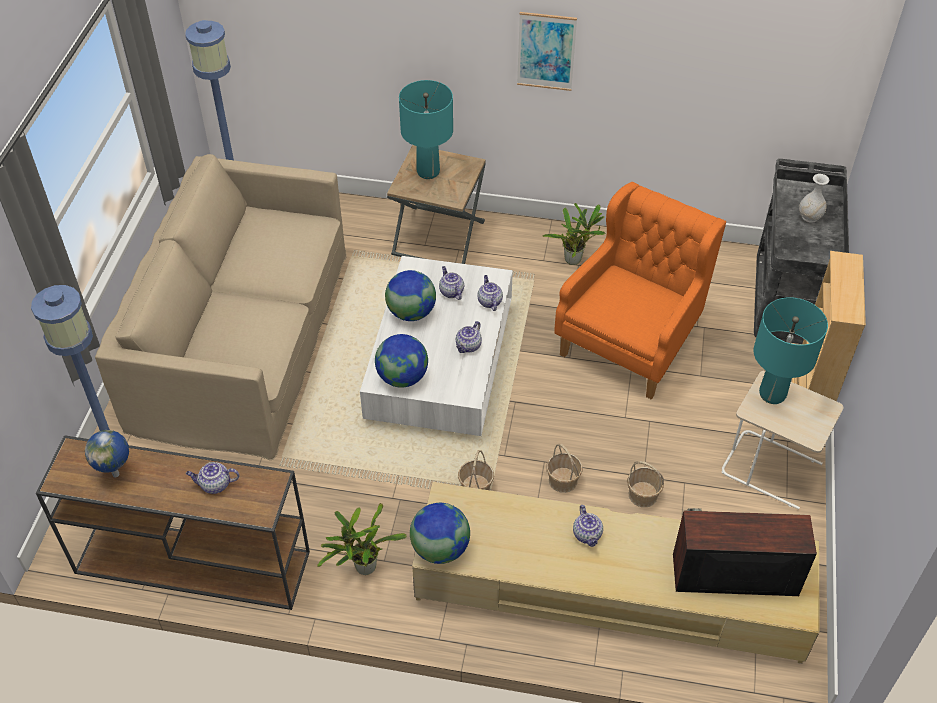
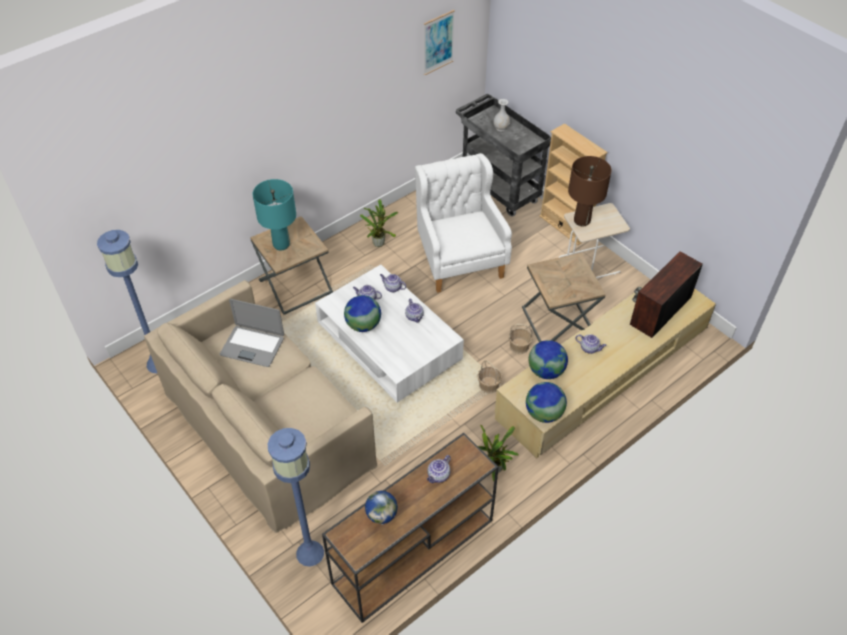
camera: 50 degrees left, 0 degrees up
(282, 244) = (252, 346): none -> laptop
(402, 377) = (406, 358): globe -> globe (546, 371)
(546, 51) = (318, 121): picture -> picture (438, 42)
(631, 341) = (459, 259): orange armchair -> white armchair
(643, 495) = (558, 322): basket -> brown side table
(772, 394) = (581, 220): turquoise table lamp -> brown table lamp

